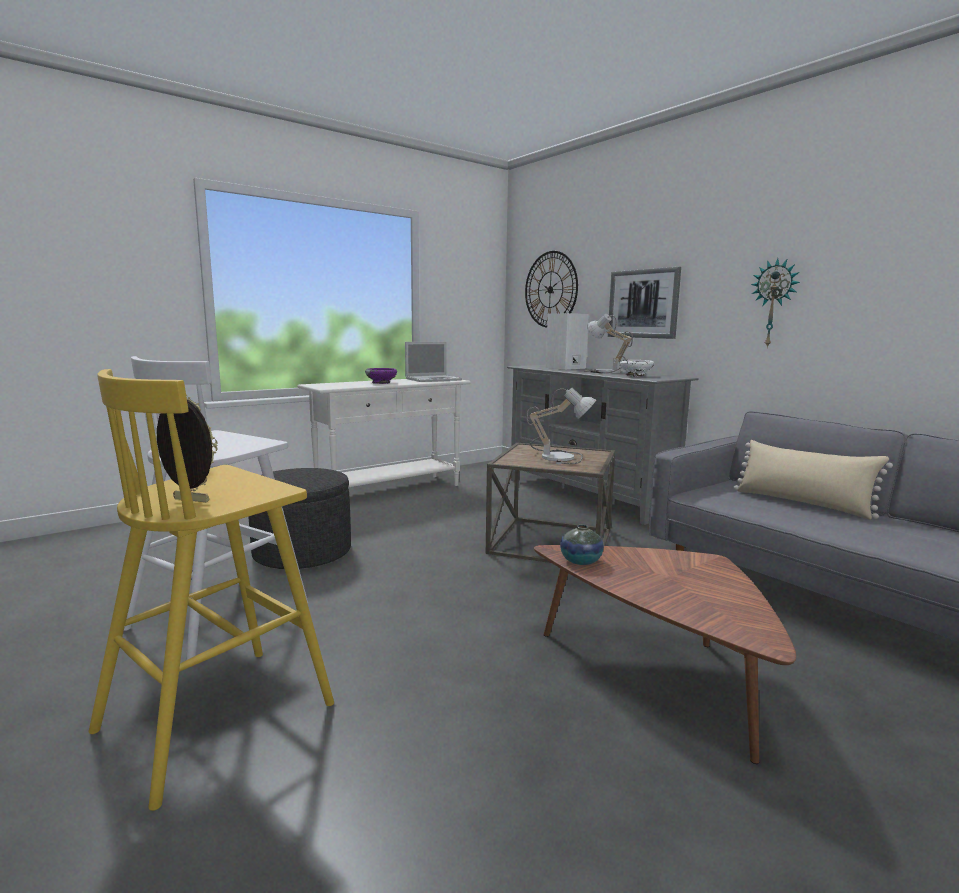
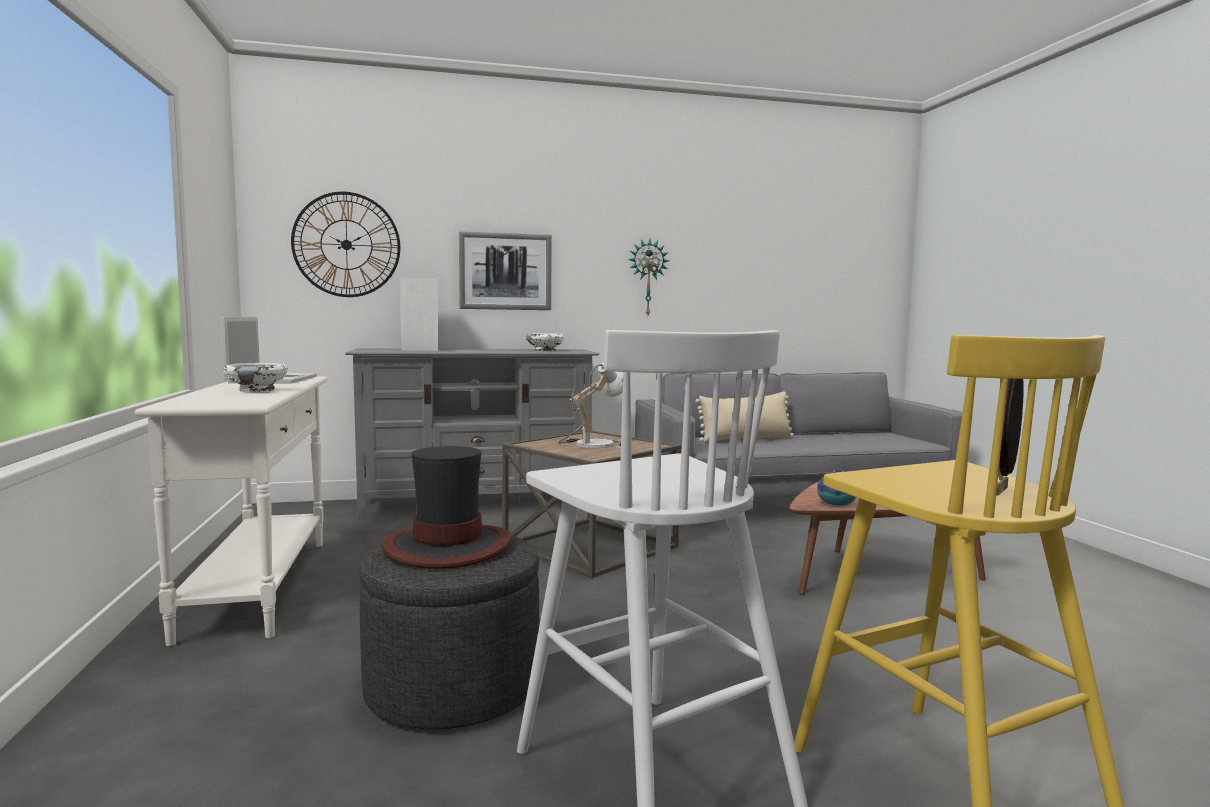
camera: 65 degrees left, 5 degrees down
(301, 475) = (448, 547): none -> hat
(381, 383) = (257, 390): purple bowl -> white bowl
(604, 371) = (487, 350): table lamp -> none

